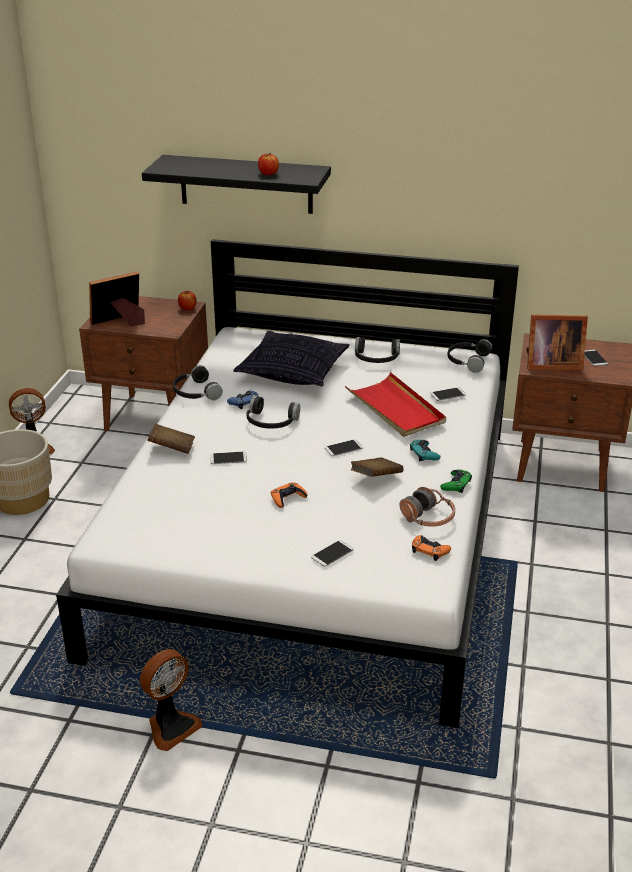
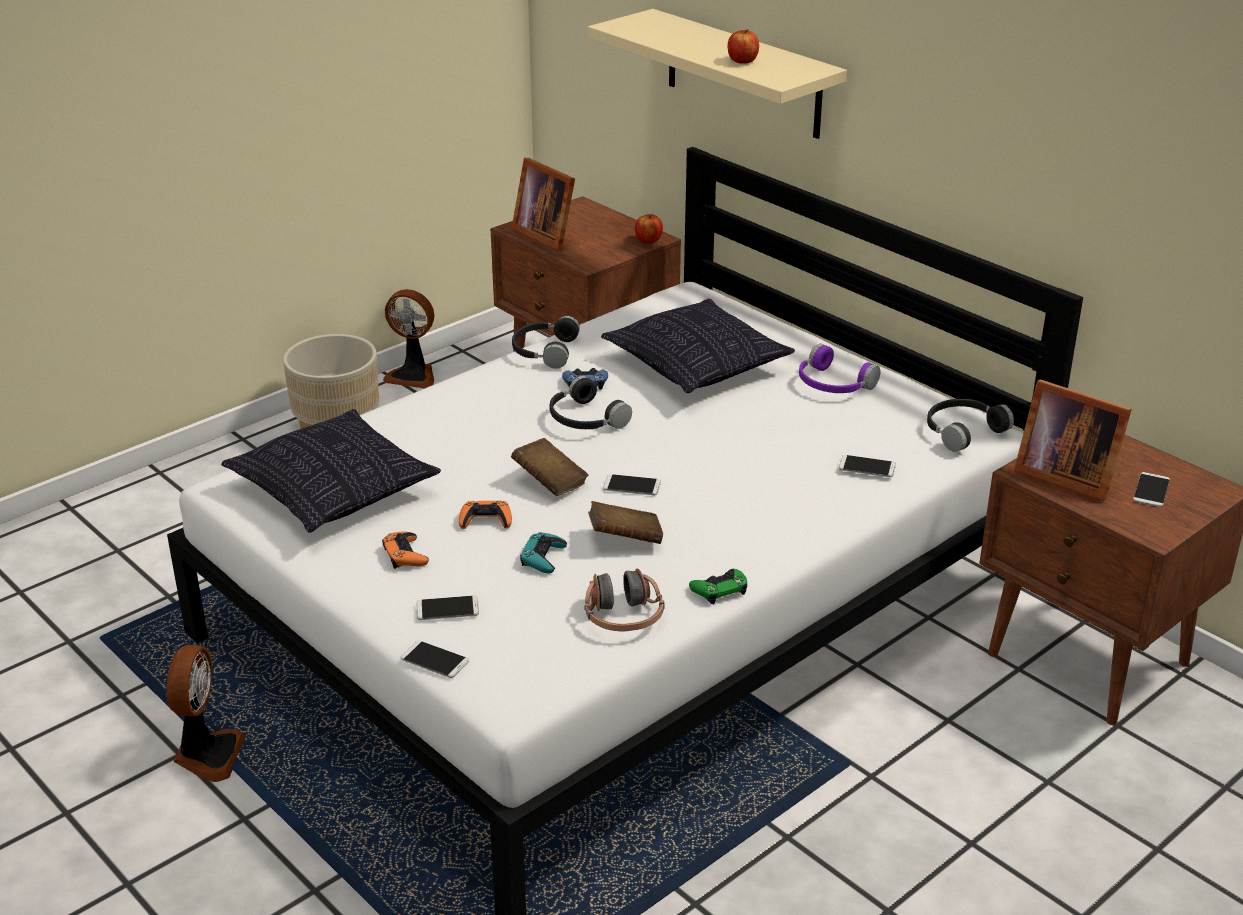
camera: 35 degrees right, 0 degrees up
(120, 322) = (546, 234): picture frame -> picture frame turned 135 degrees counterclockwise
(171, 726) = (208, 754): fan -> fan turned 75 degrees counterclockwise
(172, 449) = (431, 410): brown book -> brown book (550, 482)
(177, 518) = (334, 492): none -> pillow
(228, 458) = (479, 445): phone -> phone (434, 660)
(246, 184) = (743, 74): black shelf -> beige shelf
(376, 358) = (832, 384): black headphones -> purple headphones
(395, 408) = (766, 459): red tray -> none
(424, 454) = (729, 533): turquoise game controller -> turquoise game controller (543, 558)
(429, 550) = (570, 658): orange game controller -> orange game controller (405, 555)

